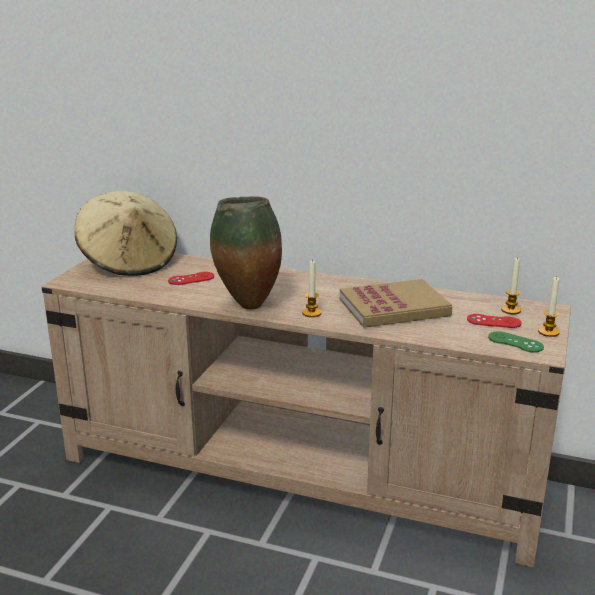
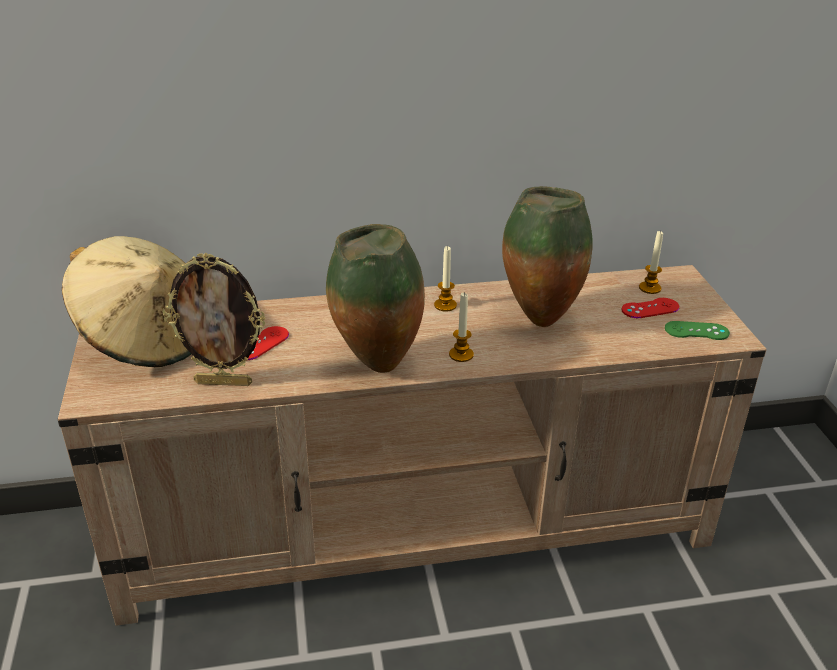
camera: 30 degrees left, 10 degrees up
(146, 291) = (224, 382): none -> picture frame
(394, 308) = (538, 319): book -> vase
(548, 332) = (710, 307): candle -> candle (445, 305)

